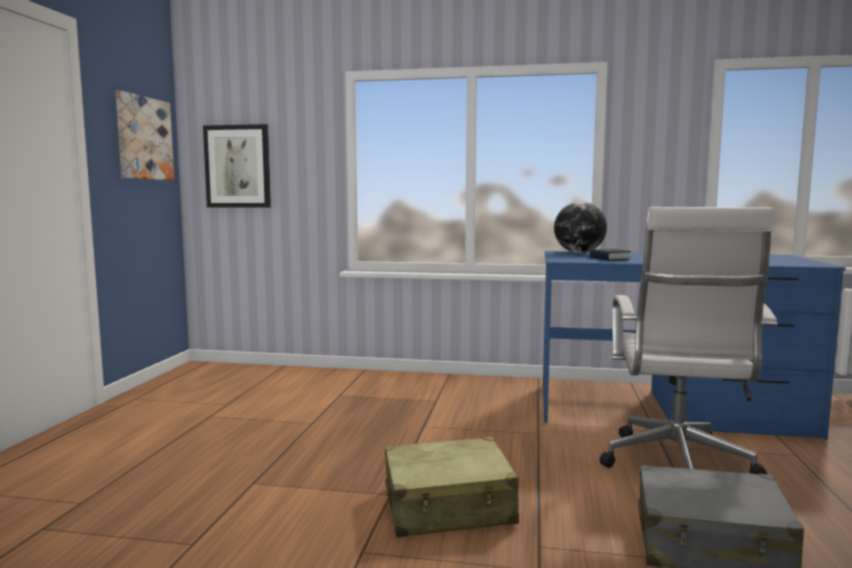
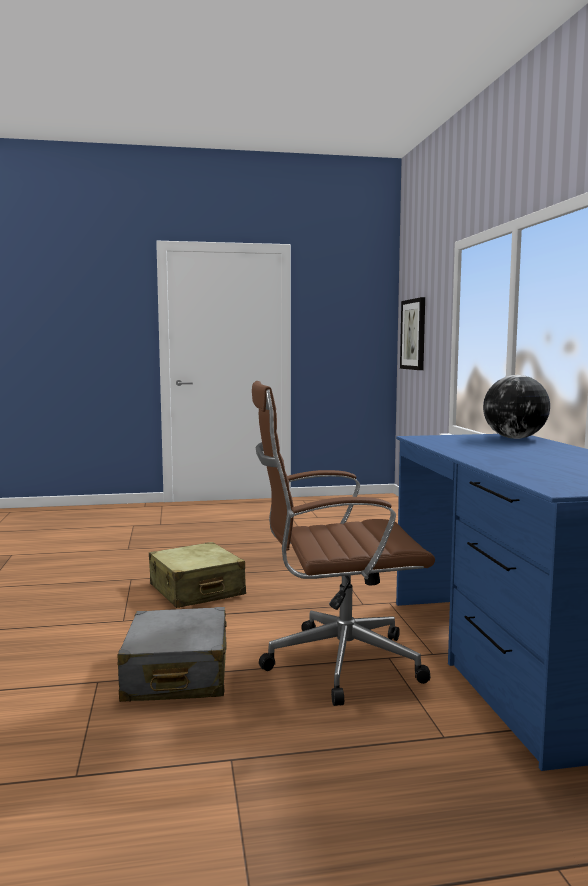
camera: 70 degrees right, 0 degrees up
(144, 138) = (352, 316): picture -> none
(609, 259) = (460, 444): book -> none
(677, 466) = (335, 664): white office chair -> brown office chair

